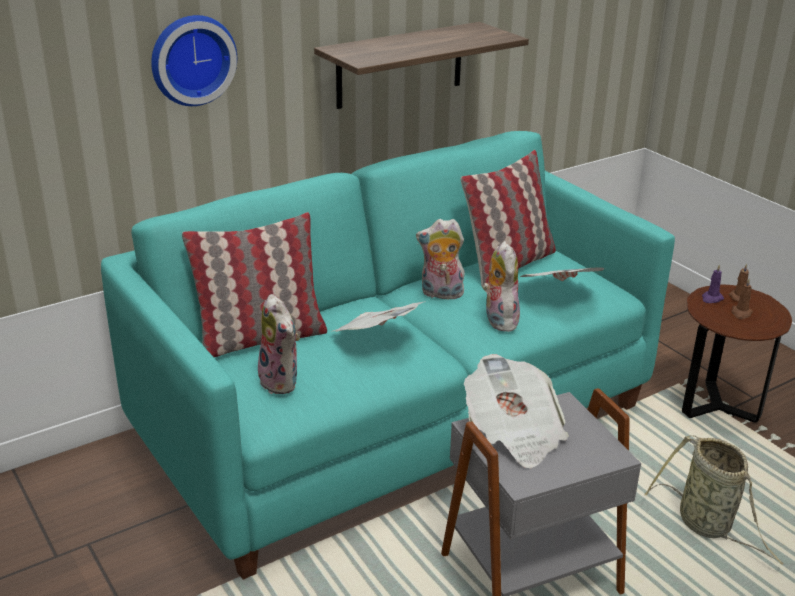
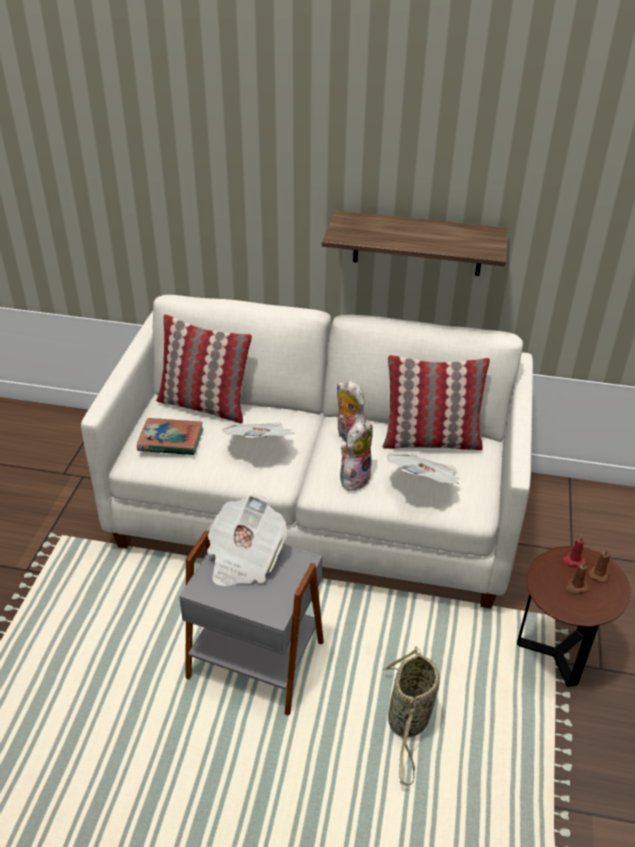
camera: 45 degrees right, 10 degrees up
(191, 59) = (232, 194): wall clock -> none
(282, 381) = (170, 440): plush toy -> book
(394, 422) = (316, 510): turquoise sofa -> white sofa
(711, 298) = (572, 561): purple candle -> red candle

